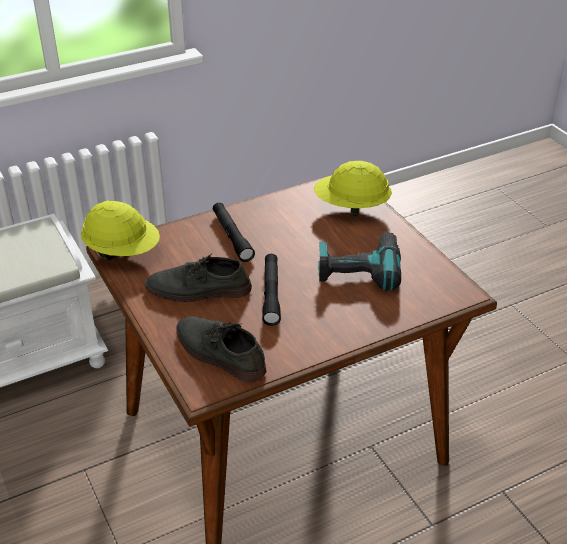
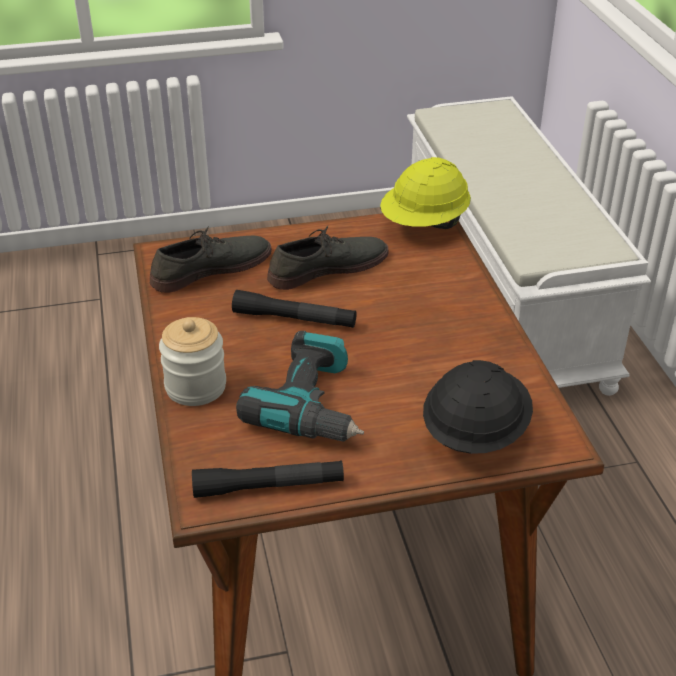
camera: 105 degrees right, 0 degrees up
(198, 290) = (327, 267): grey shoe -> grey shoe turned 45 degrees clockwise
(232, 237) = (430, 306): black flashlight -> black flashlight (268, 486)
(351, 207) = (474, 433): yellow hard hat -> black hard hat
(368, 323) = (195, 387): none -> jar

